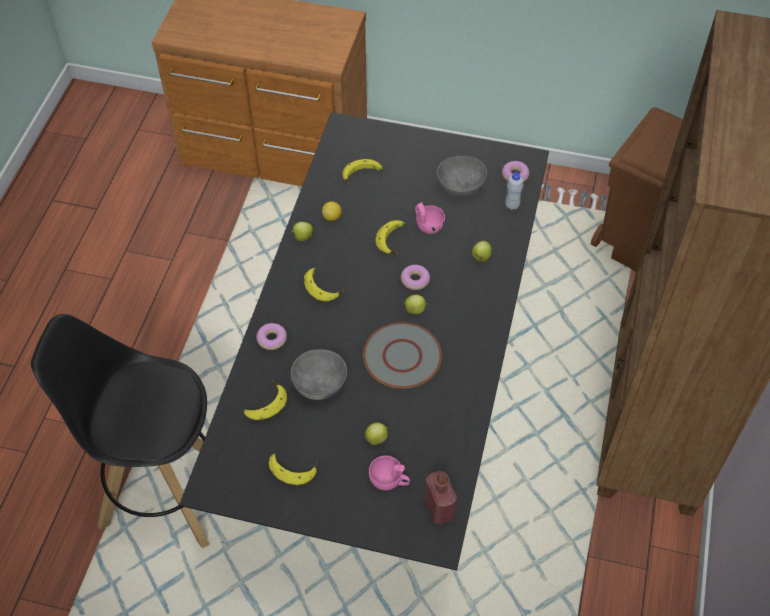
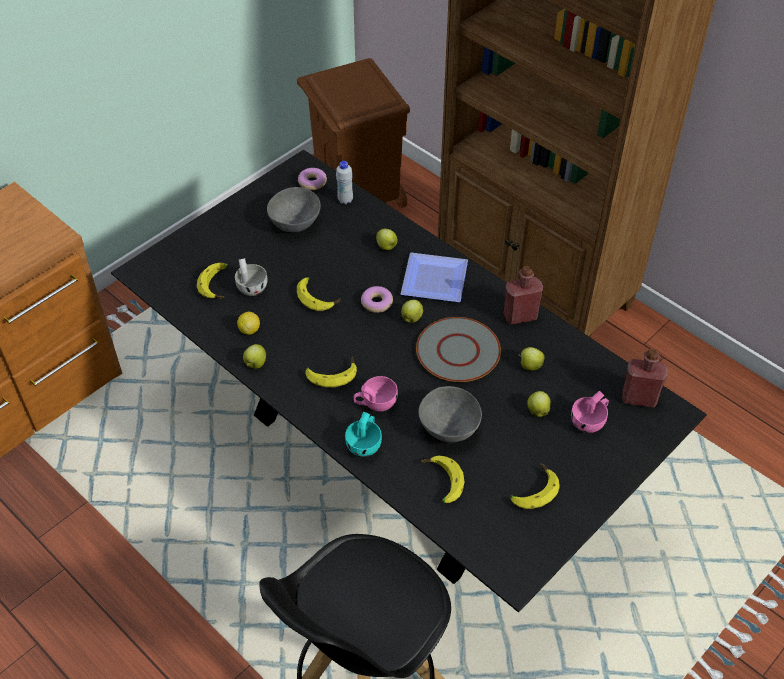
camera: 60 degrees left, 5 degrees down
(272, 339) = (365, 443): donut -> turquoise cup
(375, 195) = (251, 286): none -> white cup
(420, 413) = (529, 366): none -> apple
(427, 225) = (319, 265): pink cup -> pink cup (375, 403)
(469, 304) = (432, 278): none -> plate
(471, 383) = (520, 316): none -> red bottle

